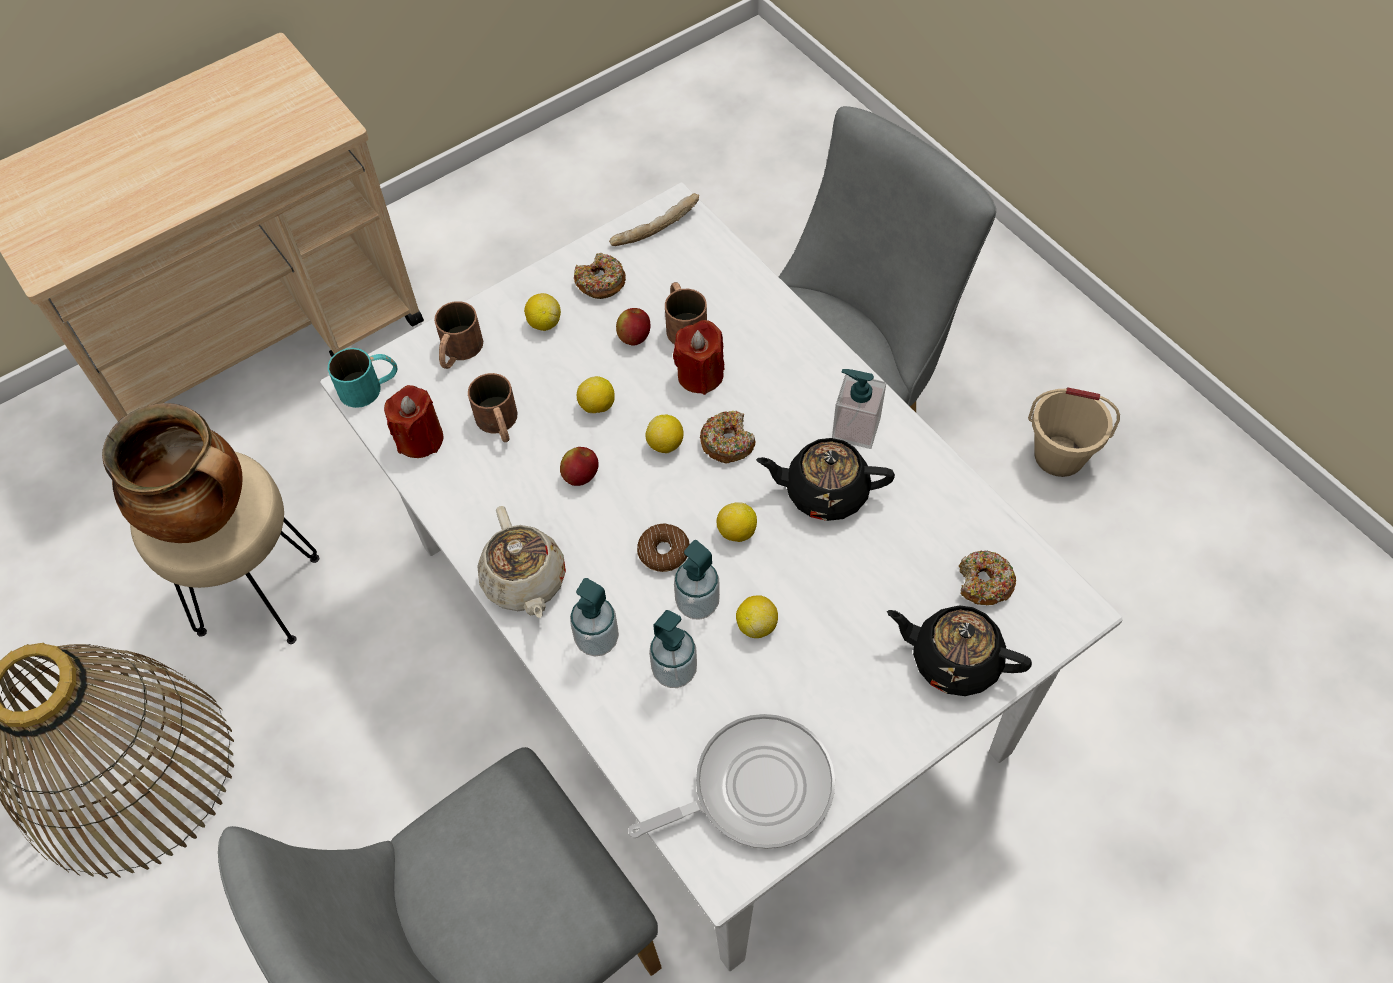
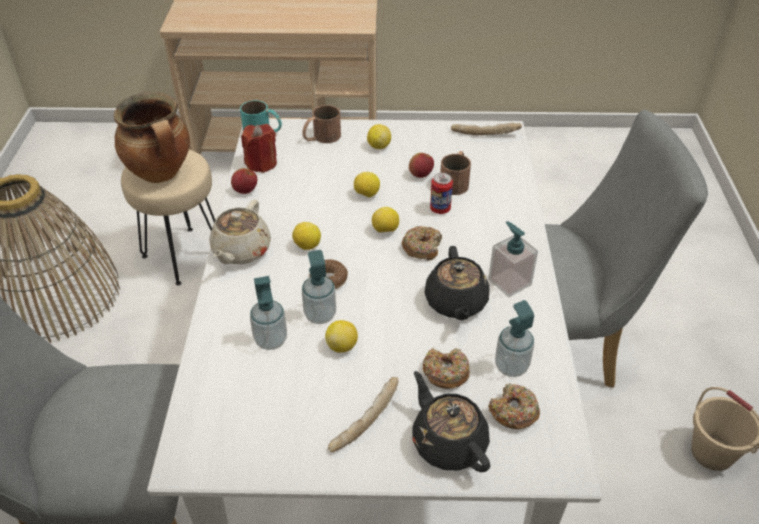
camera: 35 degrees right, 15 degrees down
(499, 424) = (307, 177): brown mug -> none
(581, 476) = (323, 220): apple -> apple (245, 191)
(597, 640) = (247, 299): soap dispenser -> soap dispenser (511, 366)
(600, 282) = (428, 143): donut -> donut (445, 373)
(700, 375) = (440, 209): red candle -> can
(736, 532) = (380, 293): lemon -> lemon (307, 246)
(754, 789) = (248, 430): frying pan -> none
(824, 492) = (456, 303): black teapot -> black teapot turned 135 degrees counterclockwise
(855, 693) = (364, 420): none -> bread

